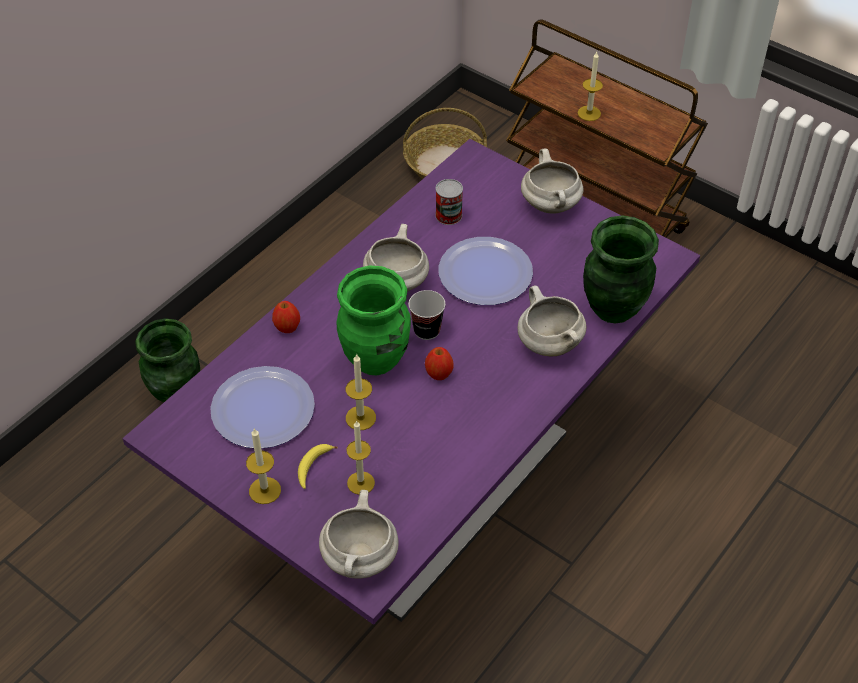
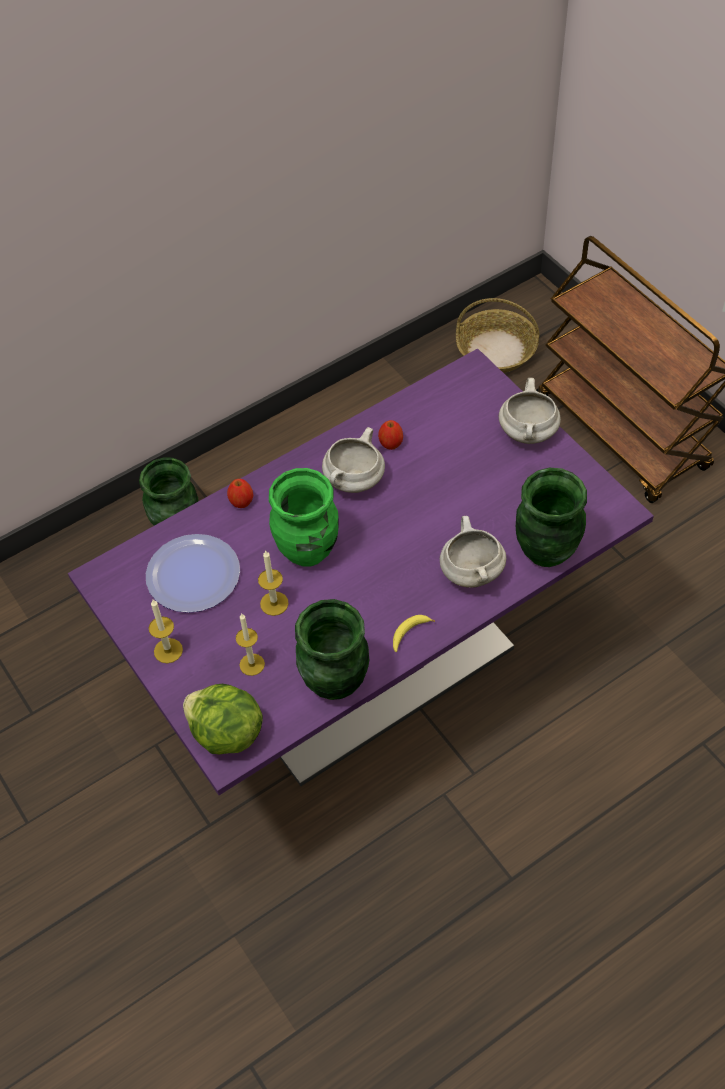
camera: 20 degrees right, 5 degrees up
(313, 467) = (216, 639): banana -> banana (409, 634)
(360, 559) = (226, 734): white cooking pot -> lettuce
(427, 330) = (364, 533): cup -> none
(439, 373) = (359, 578): apple -> apple (391, 444)
(448, 215) = (427, 423): can -> none
(455, 480) = (335, 682): none -> green vase
(485, 273) = (439, 488): plate -> none
(589, 113) = (619, 339): candle -> none

